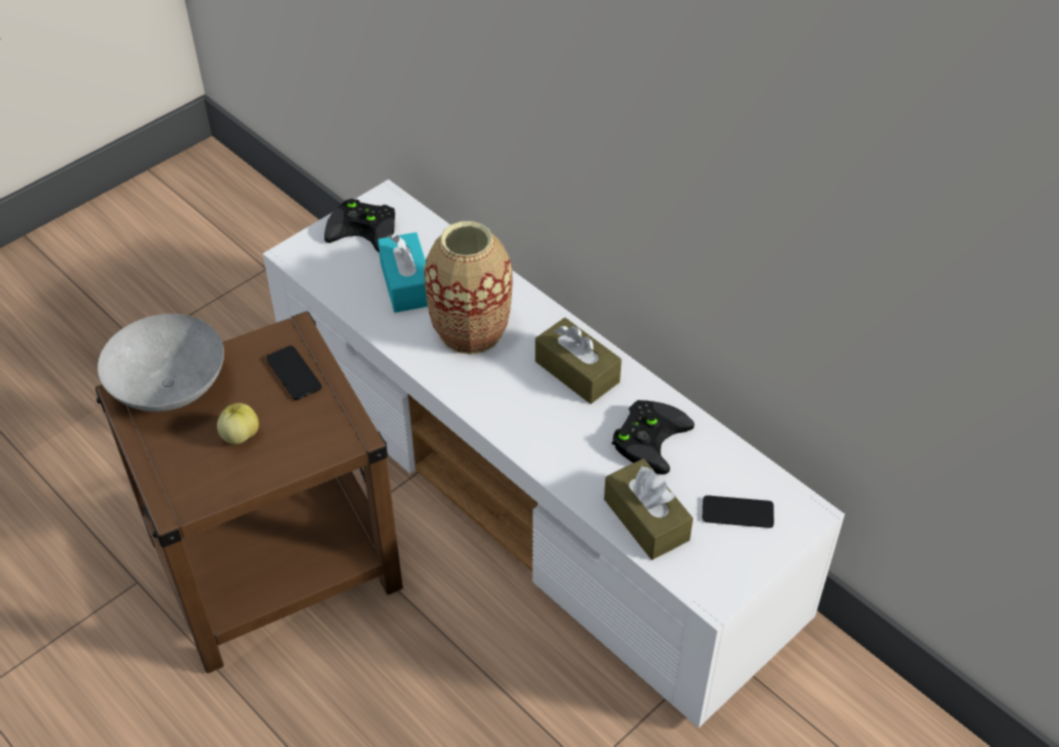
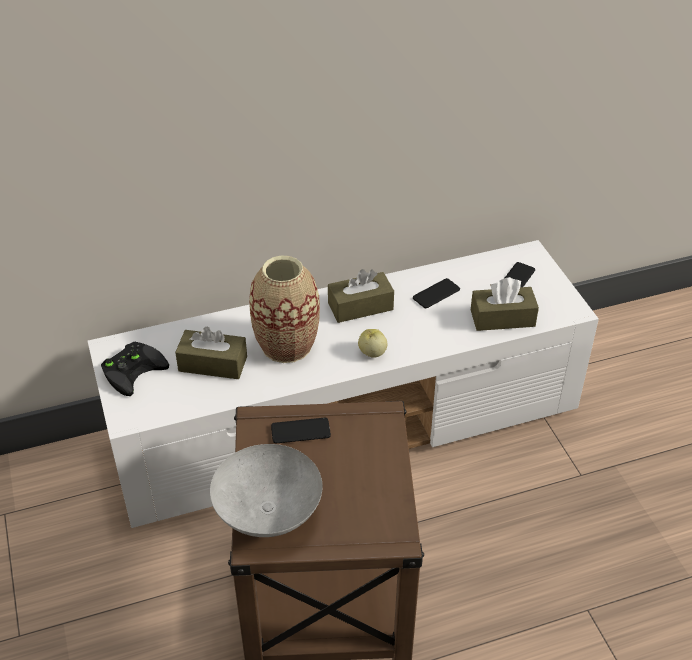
camera: 65 degrees left, 5 degrees down
(240, 435) = (346, 480): apple -> apple (372, 353)
(406, 283) = (213, 364): turquoise tissue box -> brown tissue box
(649, 436) = (436, 294): black game controller -> phone

